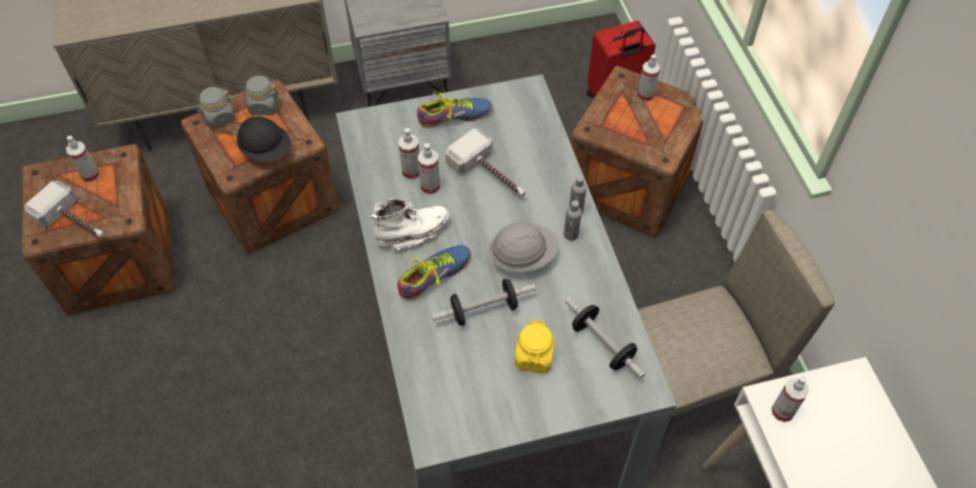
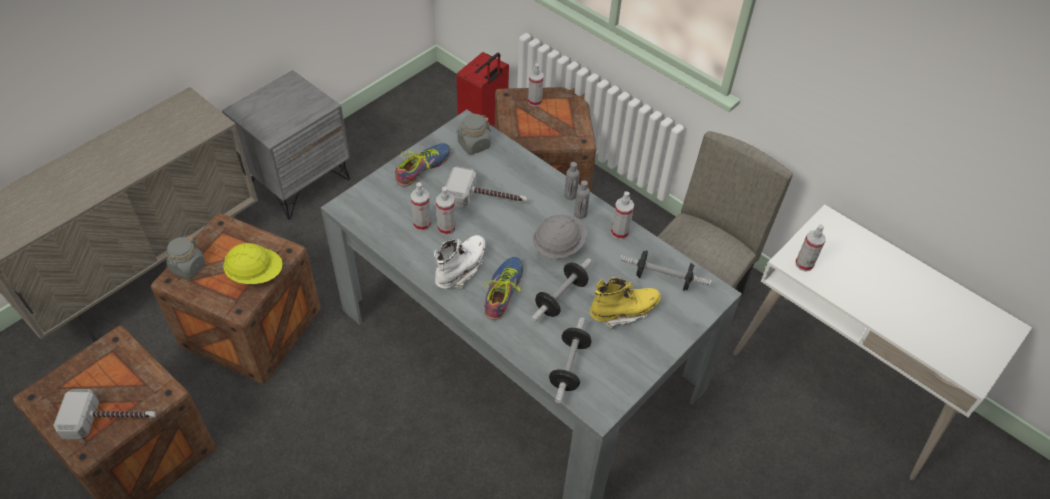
camera: 35 degrees left, 5 degrees down
(90, 175) = (95, 372): spray bottle -> spray bottle (619, 232)
(264, 106) = (224, 239): grey jar -> grey jar (474, 145)
(266, 151) = (256, 274): black hard hat -> yellow hard hat
(437, 383) = (569, 367): none -> dumbbell
(534, 357) = (623, 312): yellow jar -> yellow boot

